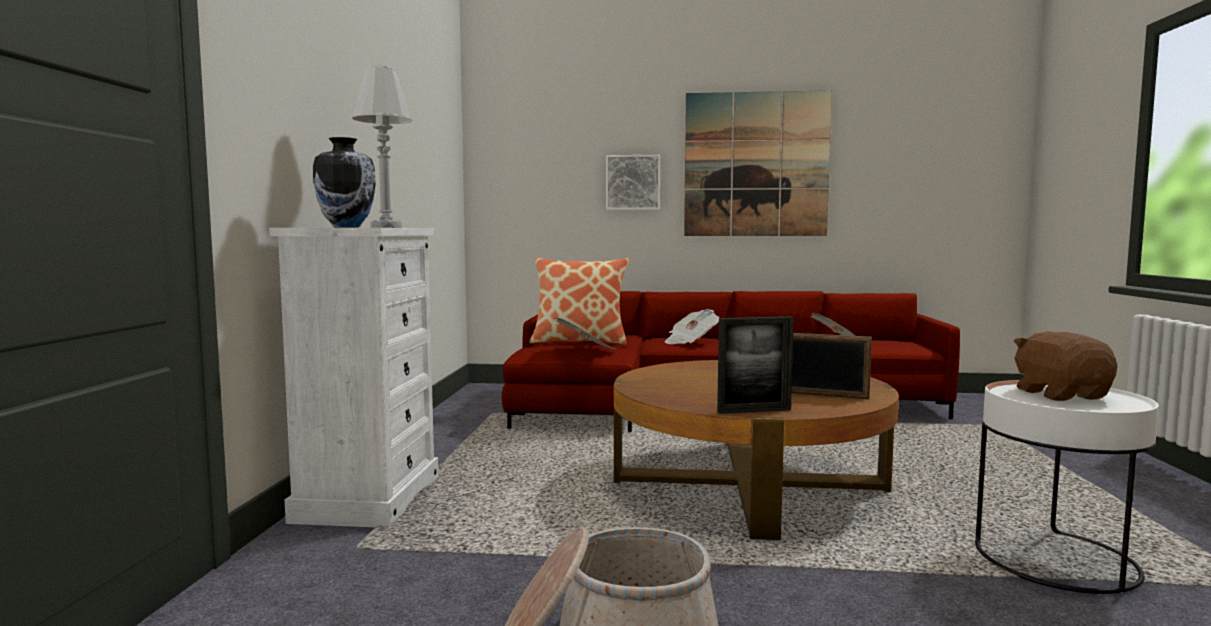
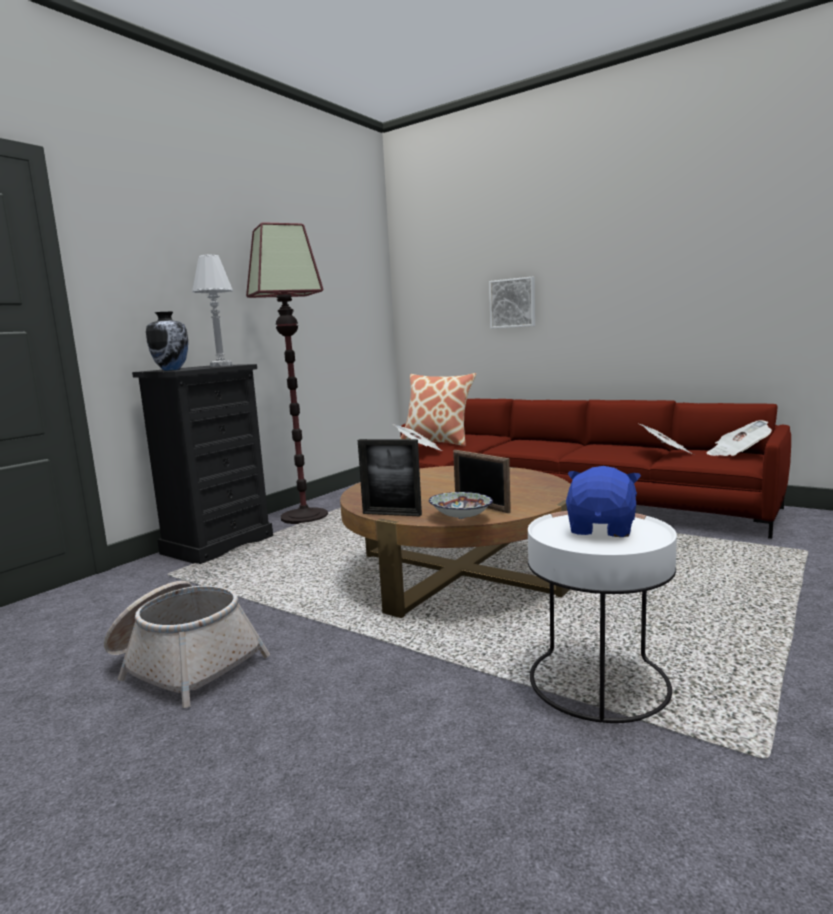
camera: 30 degrees right, 5 degrees up
(368, 498) = (218, 545): white dresser -> black dresser
(439, 448) = (305, 516): none -> floor lamp
(690, 342) = (531, 445): newspaper -> newspaper (737, 453)
(756, 164) = (619, 278): picture -> none
(838, 407) = (461, 518): none -> bowl
(1061, 395) = (602, 529): brown plush toy -> blue plush toy

